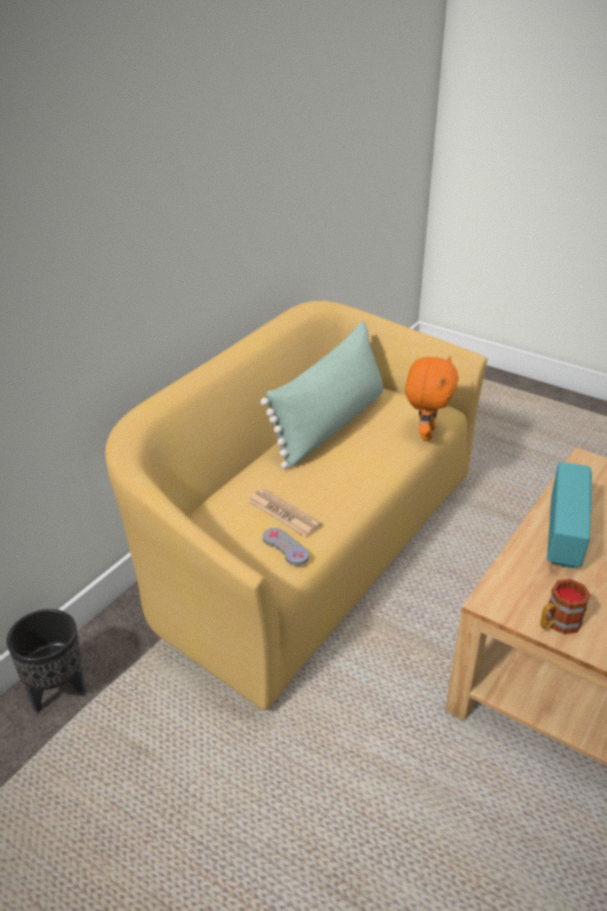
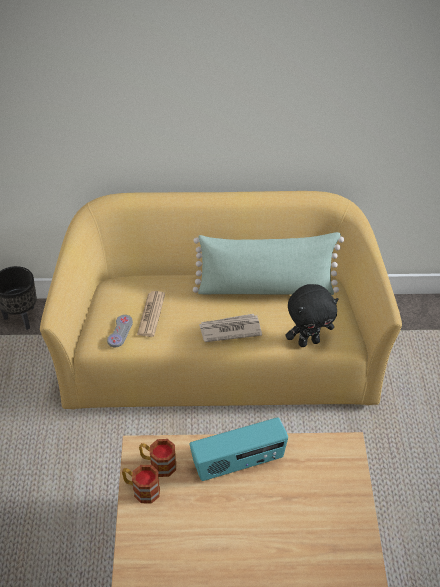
camera: 55 degrees right, 10 degrees up
(364, 470) = (229, 330): none -> newspaper
(425, 433) = (308, 342): orange plush toy -> black plush toy
(527, 595) = (158, 464): none -> mug

